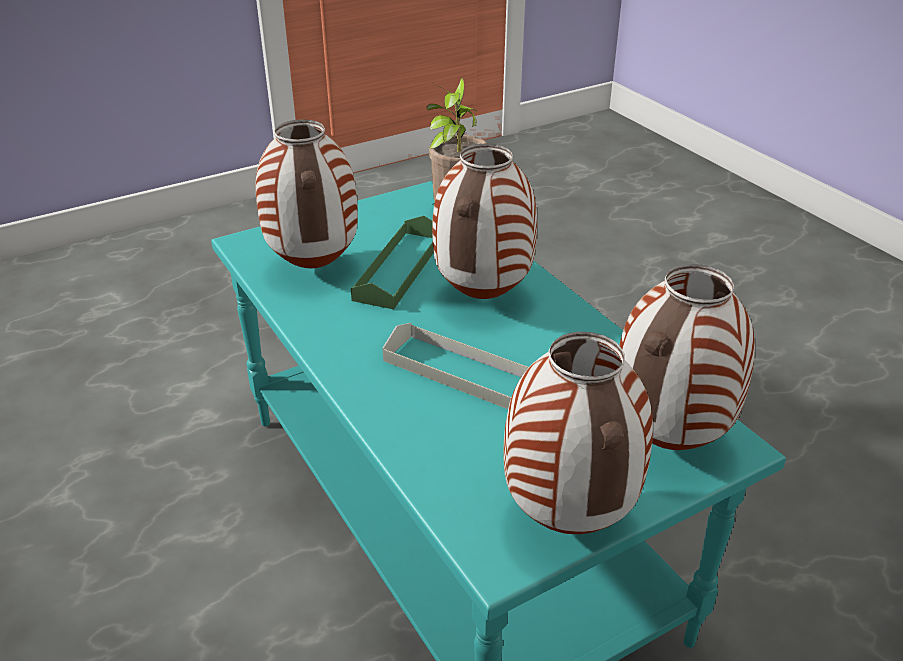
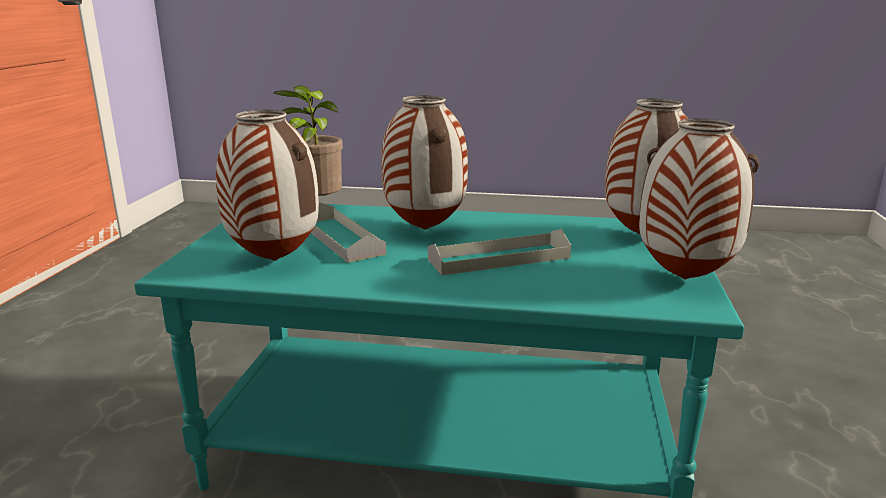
camera: 50 degrees left, 15 degrees down
(399, 268) = (340, 238): green tray -> grey tray

